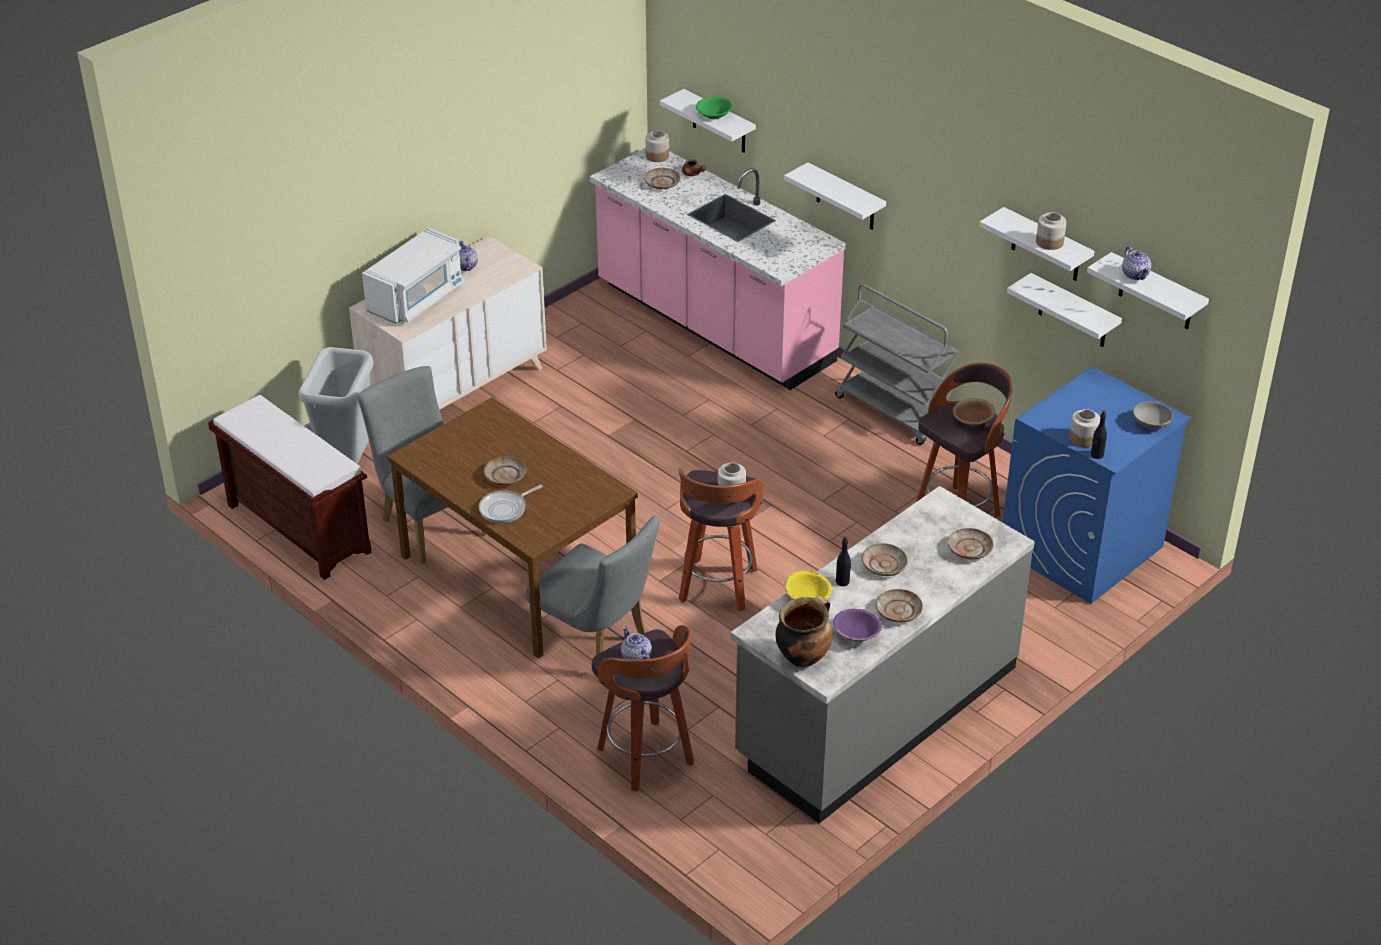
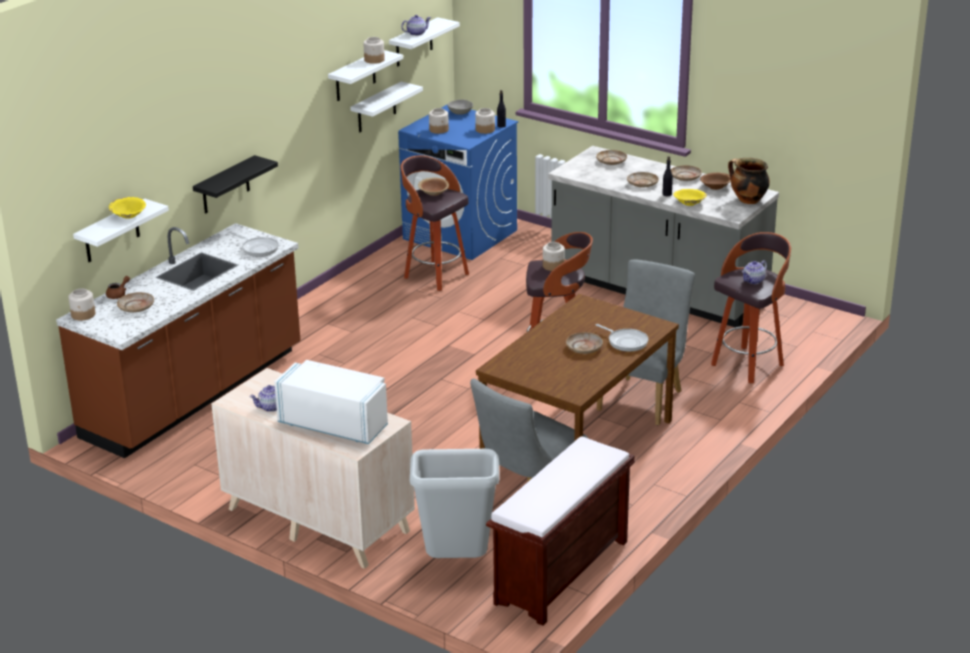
camera: 100 degrees left, 10 degrees down
(713, 325) = (195, 395): pink counter -> brown counter
(714, 115) = (128, 215): green bowl -> yellow bowl
(772, 255) = (258, 248): none -> frying pan
(845, 198) = (225, 186): white shelf -> black shelf
(856, 634) = (715, 187): purple bowl -> brown bowl
(895, 411) = (314, 305): grey cart -> none
(1087, 399) = (439, 130): none -> jar

